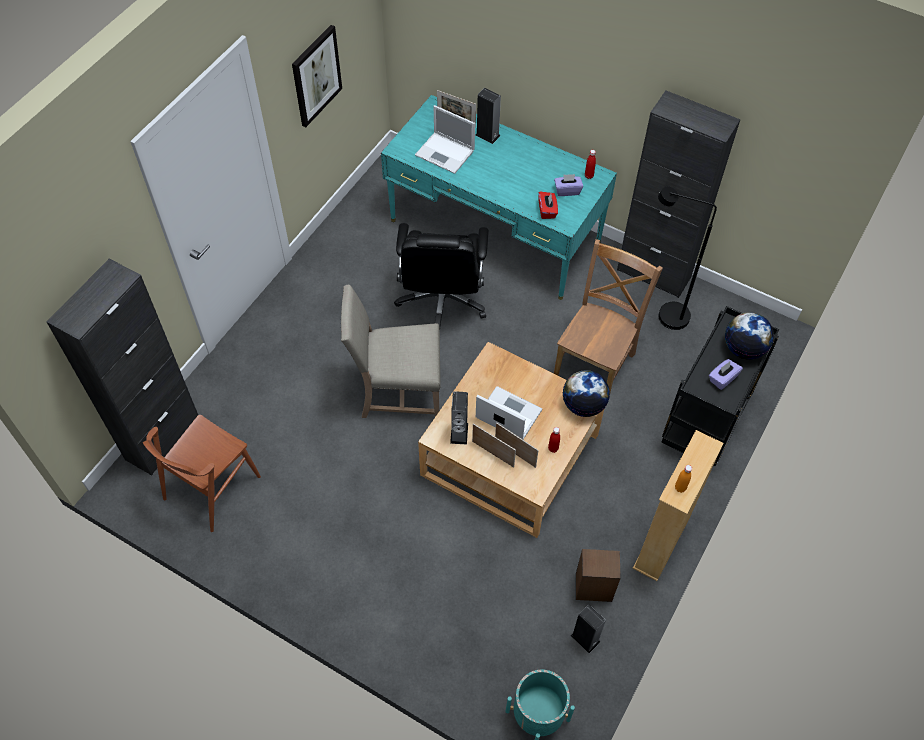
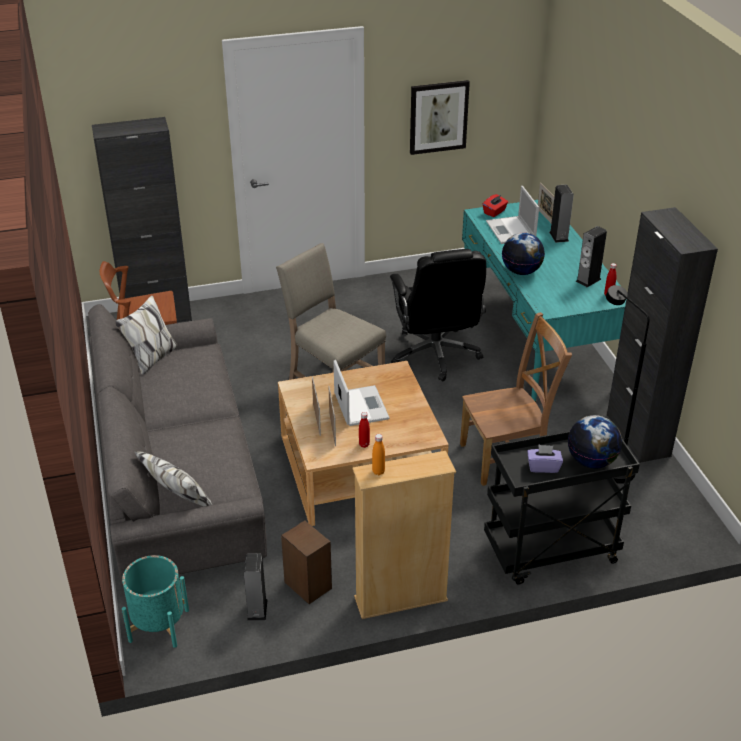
camera: 45 degrees right, 20 degrees down
(382, 577) = (176, 471): none -> grey sofa
(442, 302) = (435, 355): black office chair -> black office chair turned 60 degrees counterclockwise
(459, 433) = (311, 394): speaker -> speaker (588, 280)
(547, 211) = (543, 296): red tissue box -> red tissue box (494, 212)
(567, 190) = (577, 294): purple tissue box -> none
(583, 405) = (425, 436): globe -> globe (521, 271)

